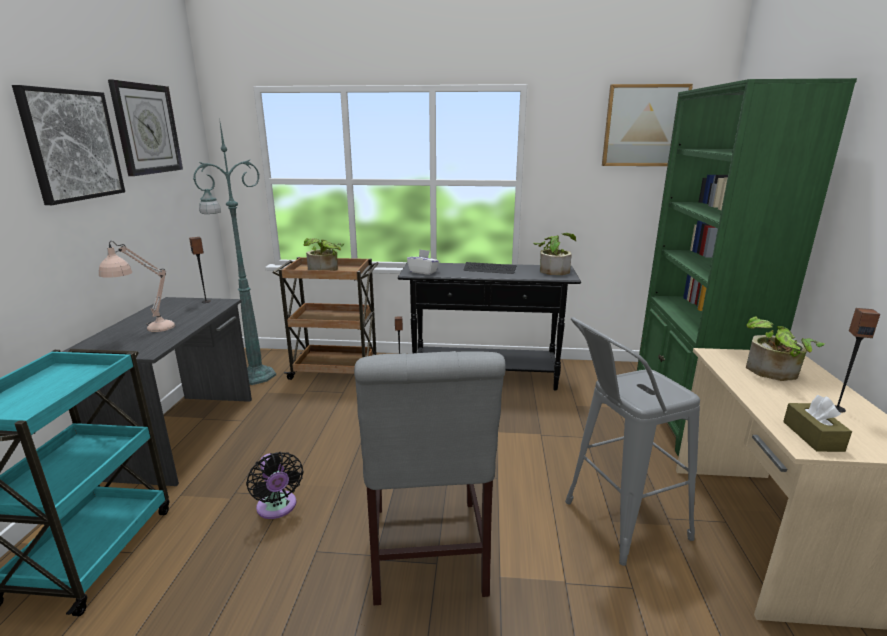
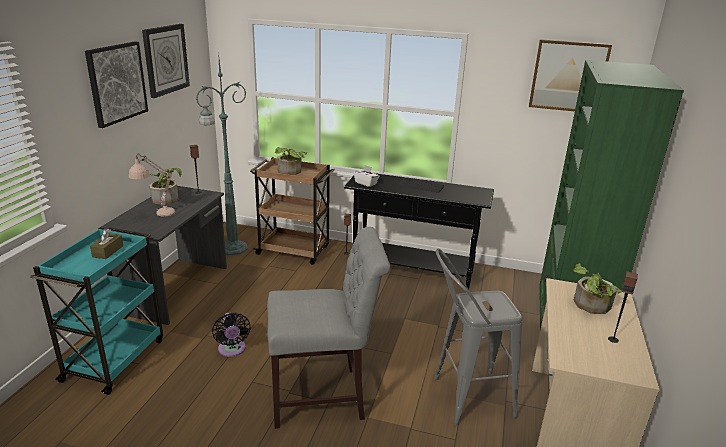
camera: 10 degrees right, 5 degrees up
(427, 555) = (323, 396): grey chair -> grey chair turned 105 degrees counterclockwise
(553, 270) = (474, 192): potted plant -> potted plant (167, 198)
(812, 436) = (575, 355): brown tissue box -> brown tissue box (108, 251)

